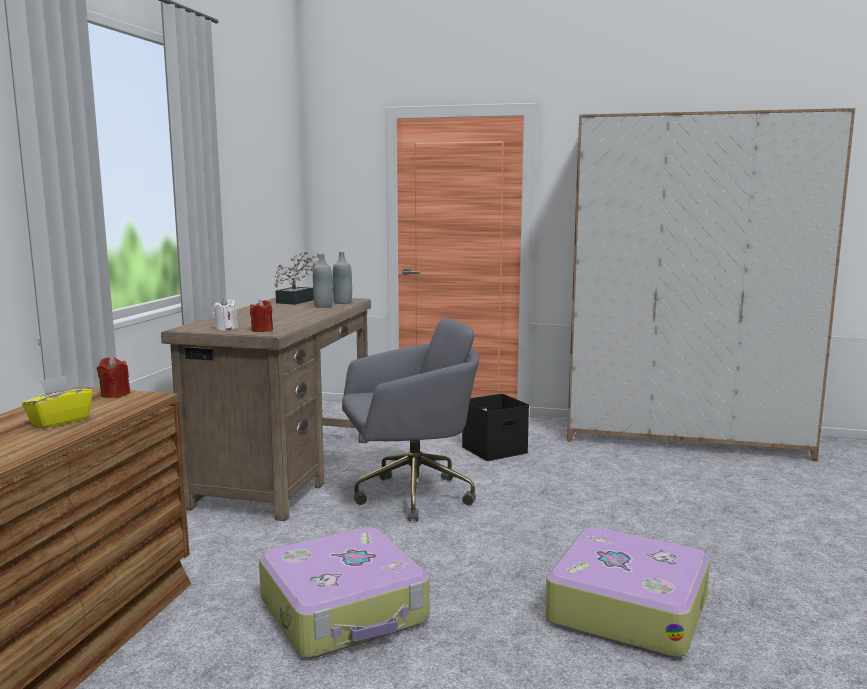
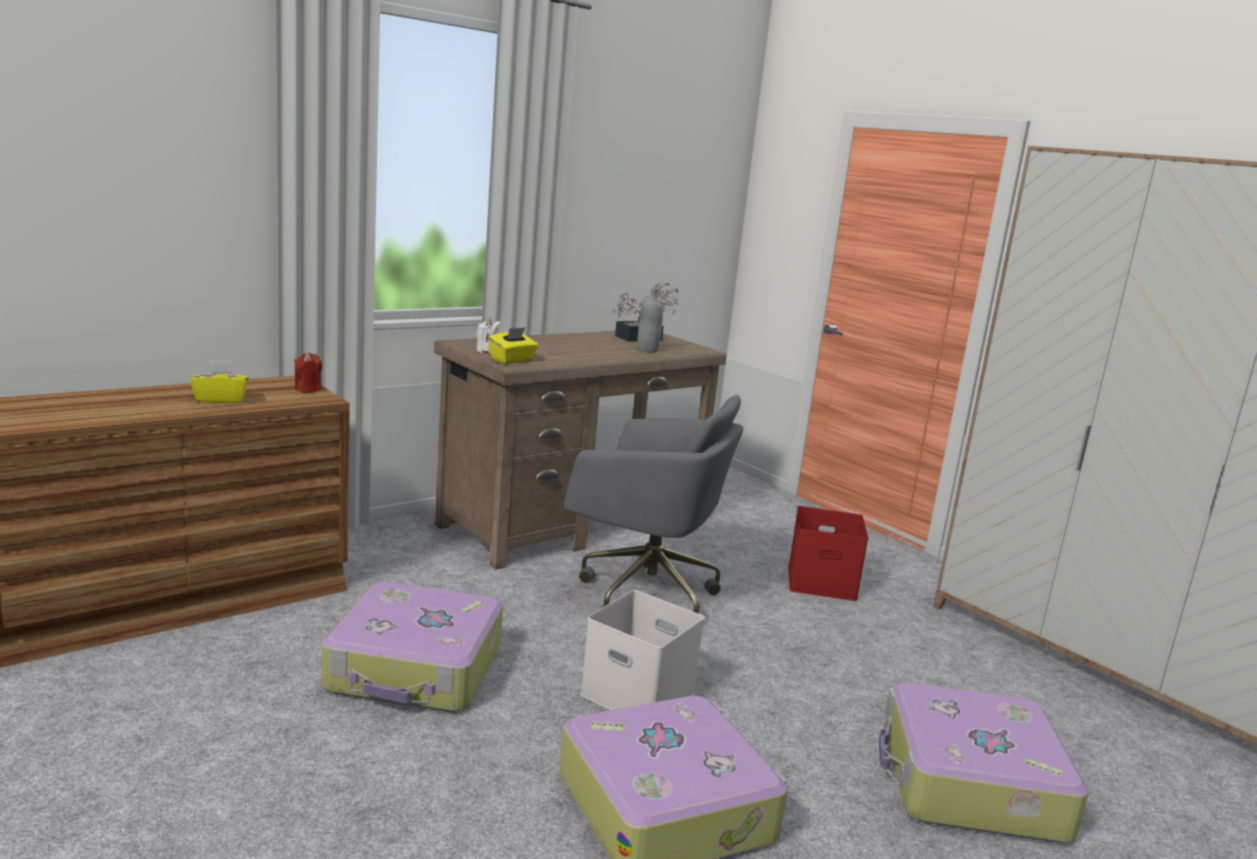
camera: 35 degrees right, 5 degrees up
(262, 330) = (512, 360): red candle -> yellow tissue box
(342, 302) = (680, 350): grey bottle -> none
(494, 449) = (823, 581): black storage box -> red storage box
(506, 556) = (635, 694): none -> white storage box
(722, 522) = (969, 784): none -> suitcase

